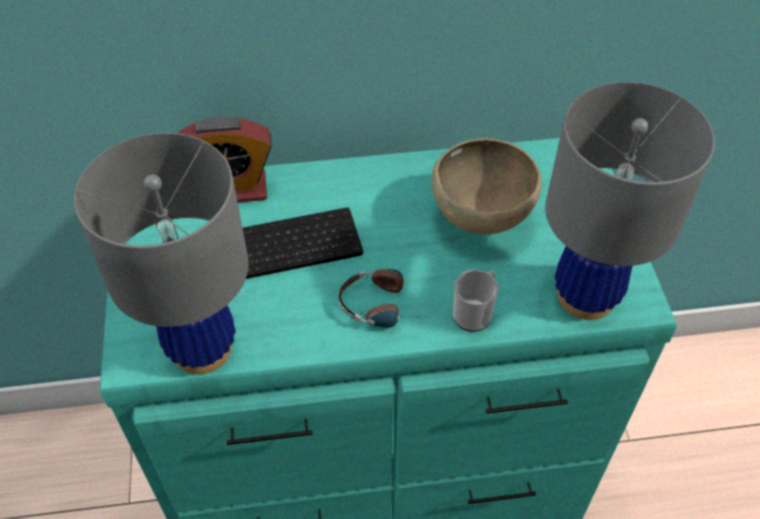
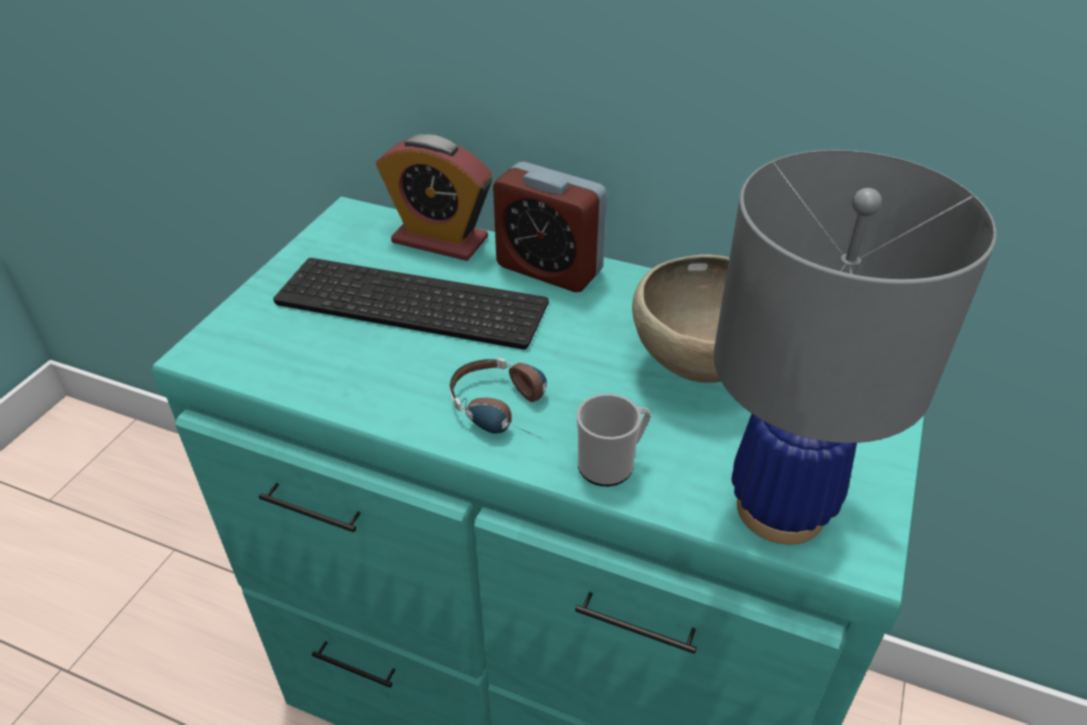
camera: 30 degrees right, 10 degrees down
(202, 348) = (279, 370): grey table lamp -> none
(329, 182) = (549, 269): none -> alarm clock

